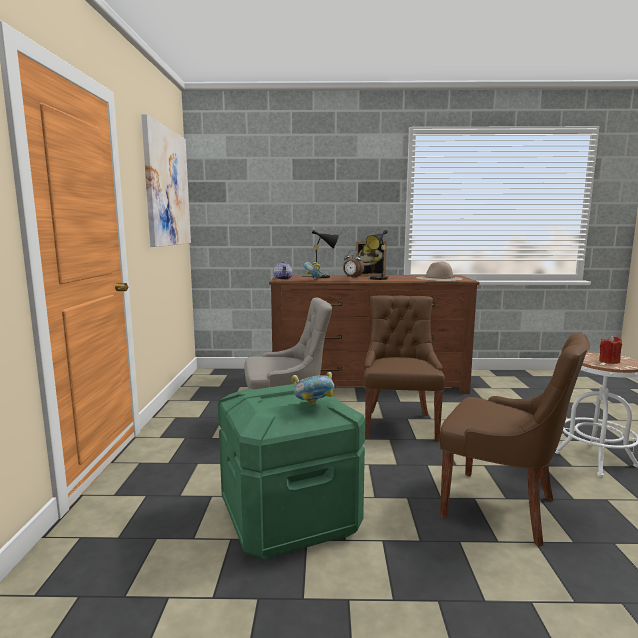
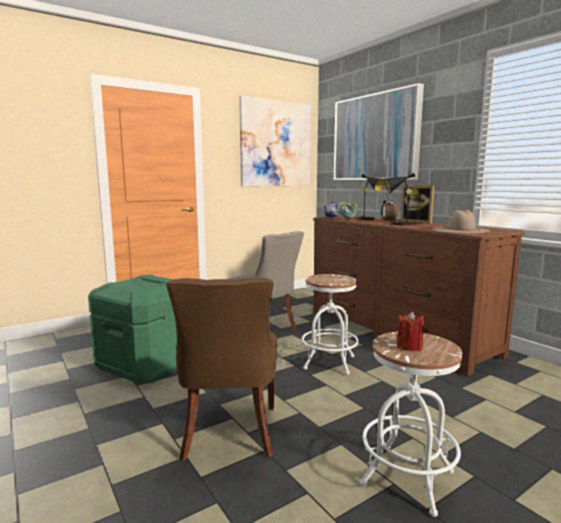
camera: 55 degrees right, 0 degrees up
(287, 190) = (375, 137): none -> picture
(314, 406) = (132, 287): bowl -> none
(399, 424) = (329, 362): brown chair -> white stool

